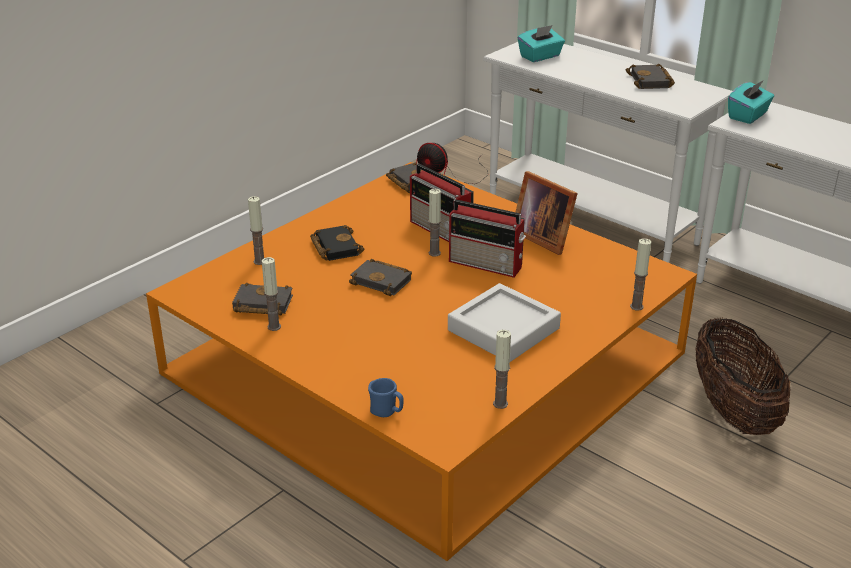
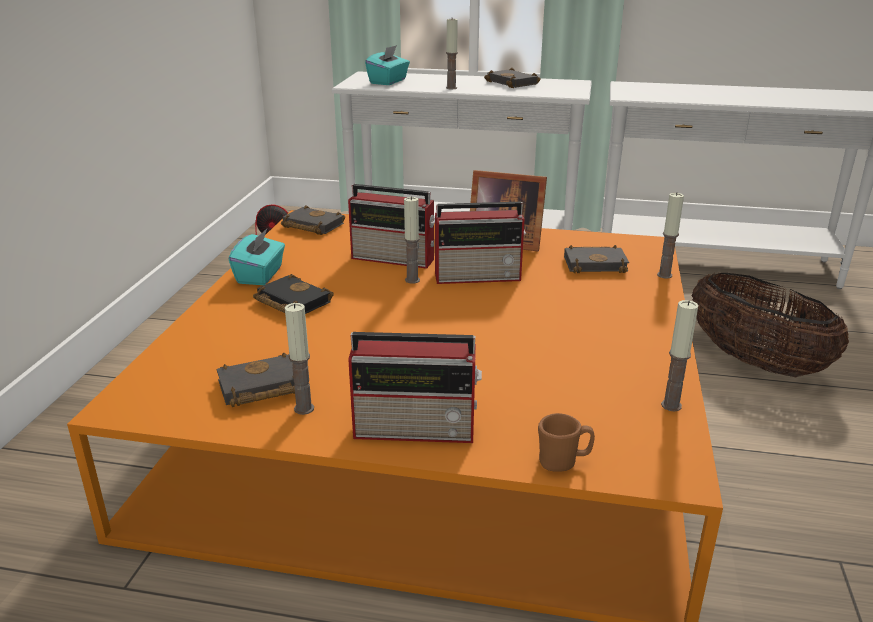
camera: 30 degrees left, 5 degrees down
(259, 261) = (208, 340): candle -> candle (451, 88)
(325, 362) = (417, 429): none -> radio
(383, 281) = (387, 320): black book -> black book (596, 264)
(386, 412) = (563, 462): blue mug -> brown mug
(503, 329) = (574, 330): grey tray -> none
(748, 116) = (631, 91): turquoise tissue box -> turquoise tissue box (260, 275)

